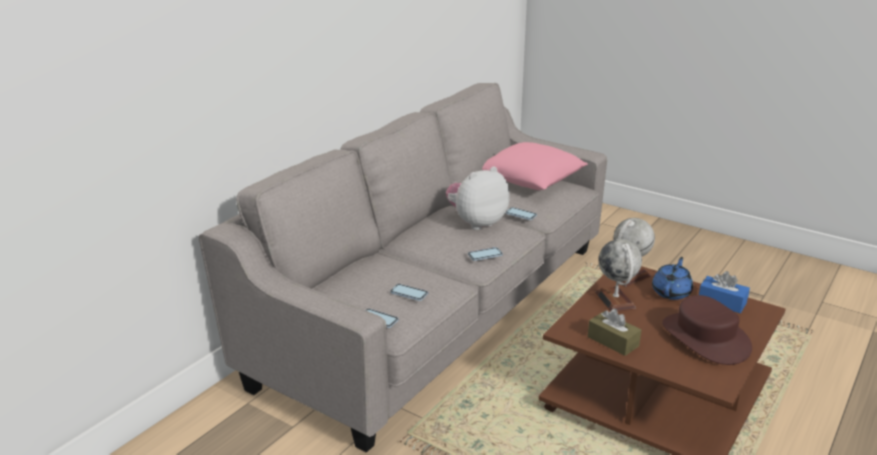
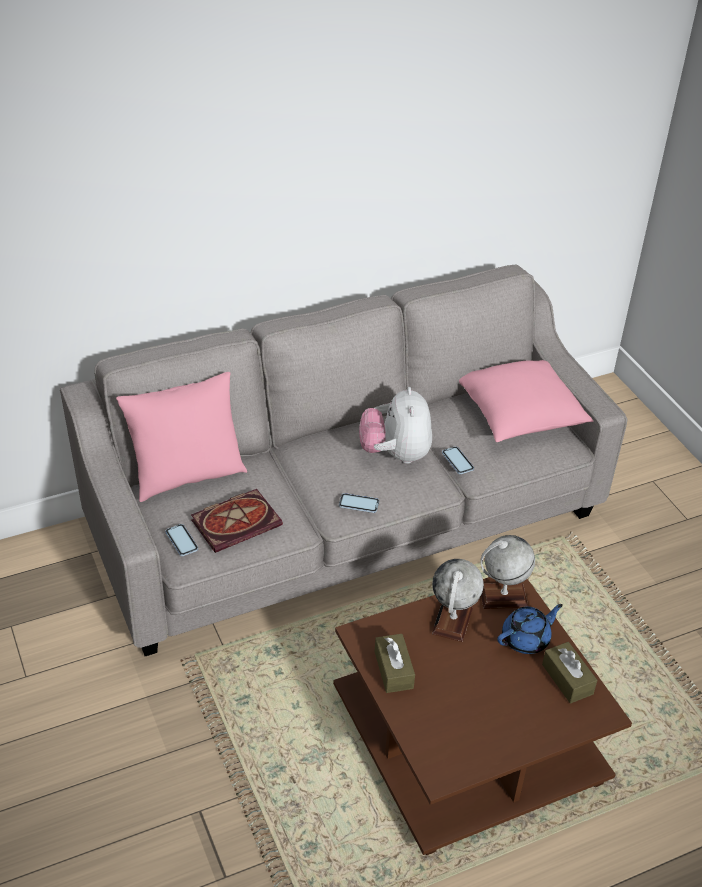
camera: 30 degrees right, 15 degrees up
(336, 282) = (187, 476): none -> pink pillow
(409, 293) = (237, 521): phone -> book
(476, 223) = (395, 454): plush toy -> plush toy turned 90 degrees counterclockwise
(704, 338) = (492, 714): brown hat -> none
(722, 302) = (567, 679): blue tissue box -> brown tissue box

